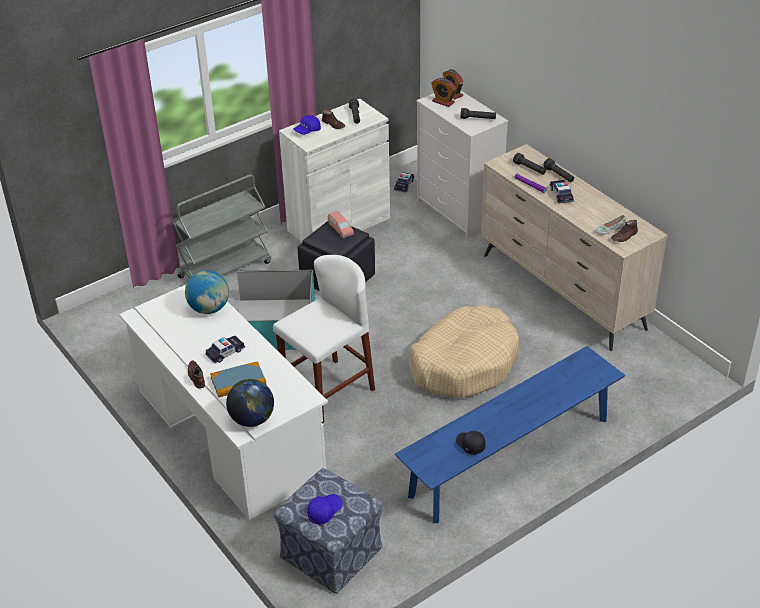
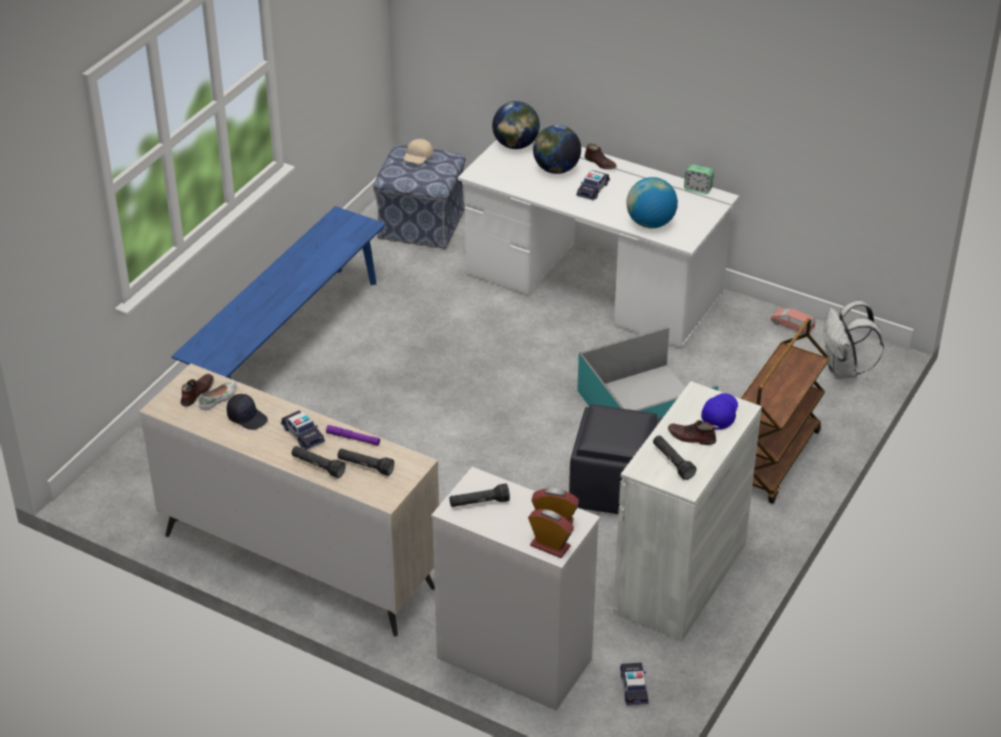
camera: 155 degrees right, 0 degrees up
(120, 310) = (843, 370): none -> white backpack
(144, 328) = (698, 189): none -> alarm clock
(225, 269) = (773, 460): grey cart -> brown cart
(238, 381) = (556, 169): book -> globe
(325, 511) = (418, 158): blue cap -> beige cap
(328, 391) = (523, 352): white stool -> none
(340, 229) = (616, 436): pink toy car -> pink toy car (792, 326)
(464, 363) = (386, 425): beige dog bed -> none
(470, 445) = (315, 247): black cap -> black cap (247, 417)

